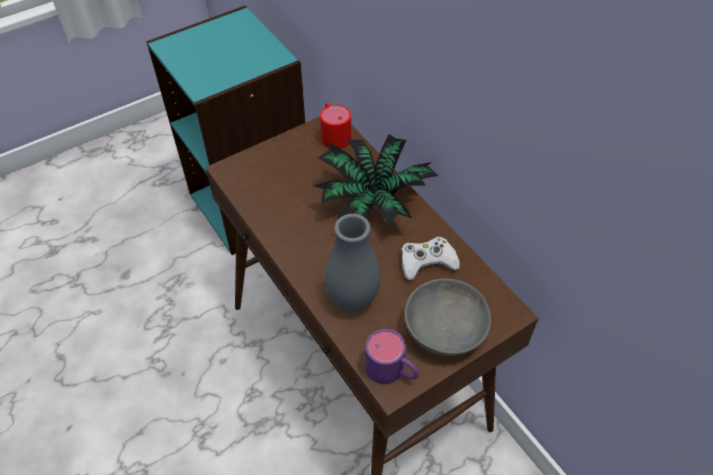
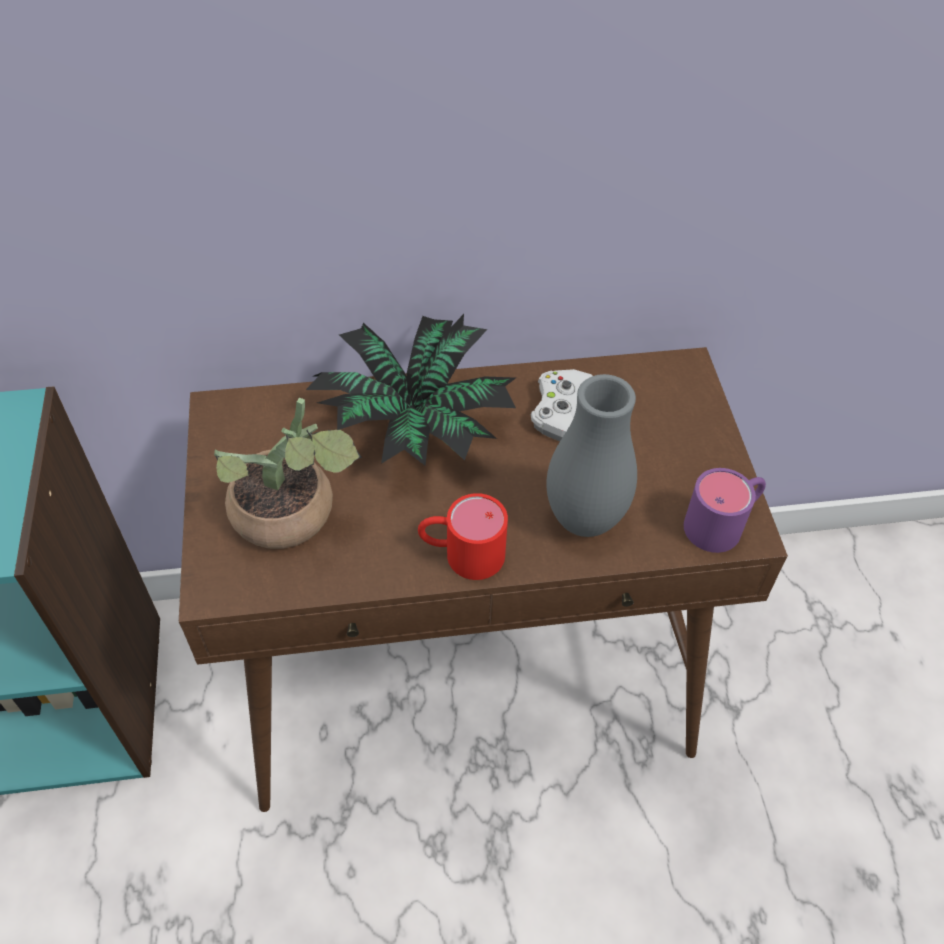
camera: 65 degrees left, 0 degrees up
(283, 179) = (293, 518): none -> potted plant
(334, 134) = (244, 416): red mug -> red mug (461, 553)
(445, 331) = (684, 441): grey bowl -> none

